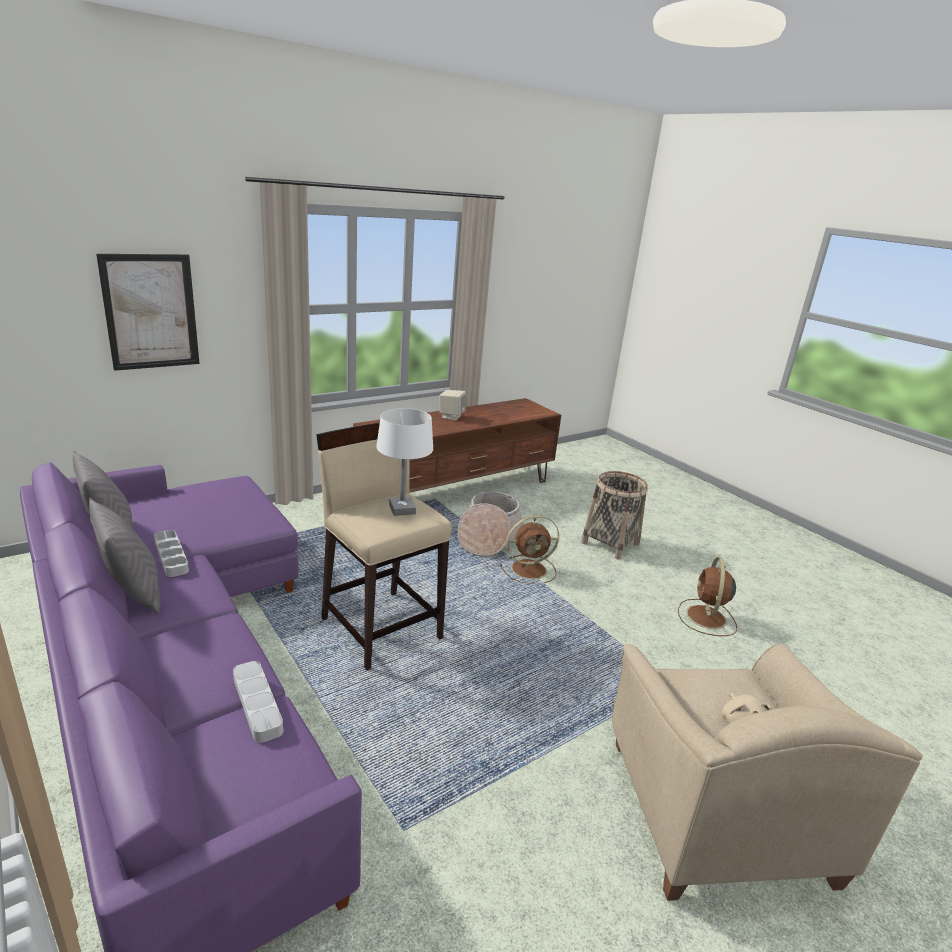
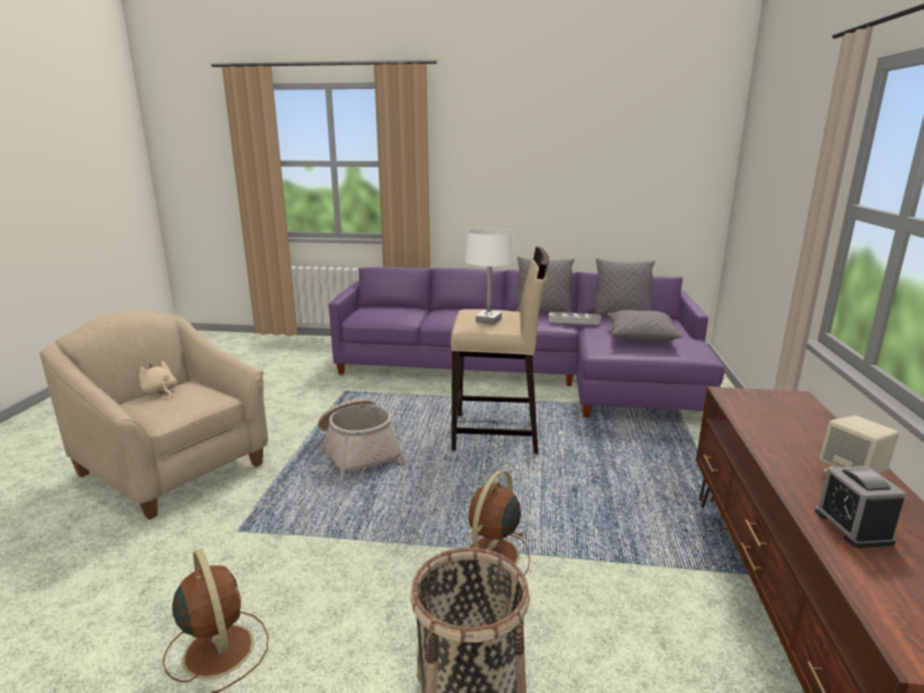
camera: 135 degrees right, 5 degrees down
(151, 312) = (784, 190): picture -> none
(211, 508) = (640, 337): none -> grey pillow
(257, 704) = (414, 317): grey tray -> none
(488, 538) = (598, 565): basket -> basket (359, 451)
(494, 417) = (853, 527): none -> alarm clock

